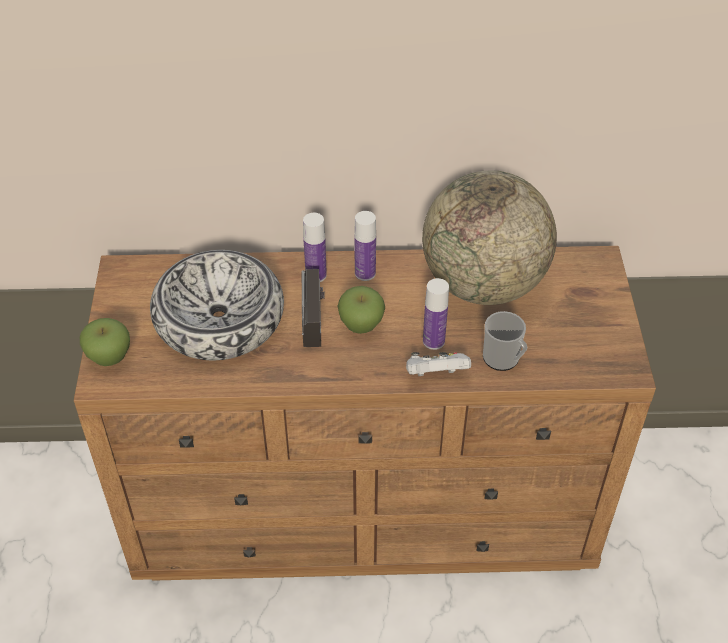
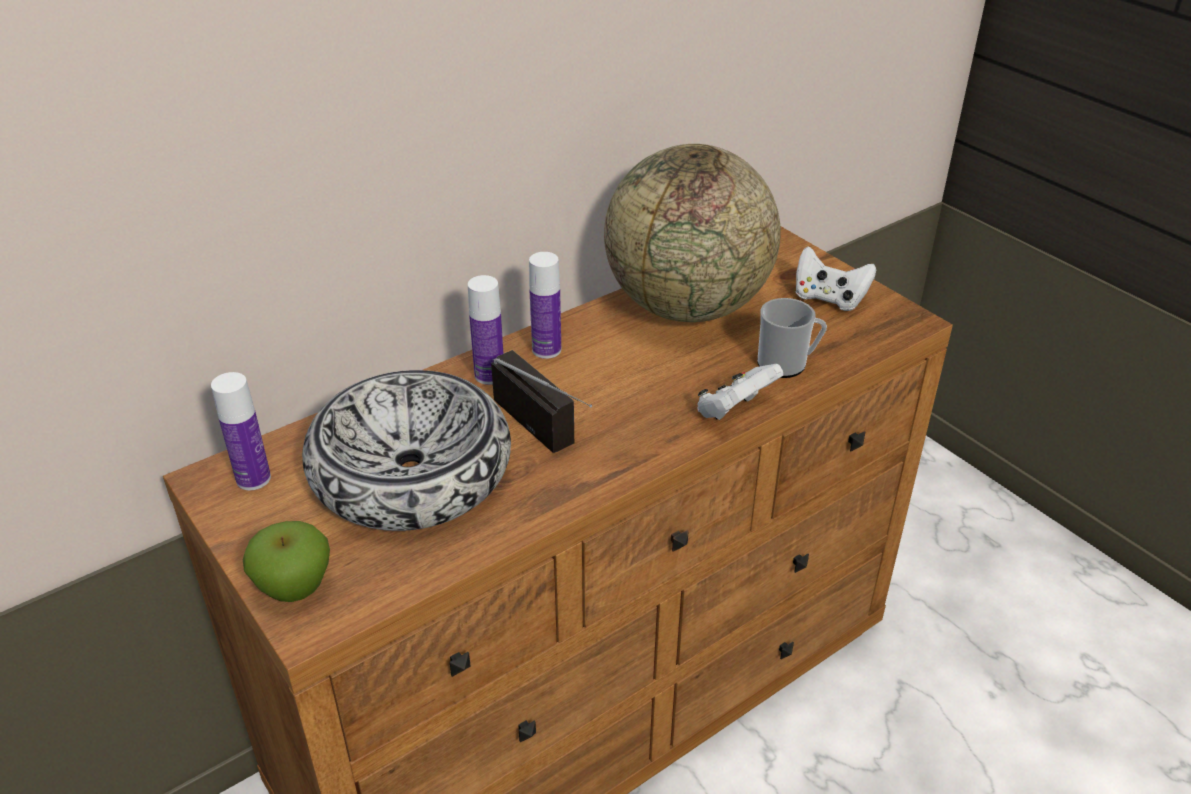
camera: 35 degrees left, 10 degrees down
(361, 325) = (598, 401): apple -> none
(433, 341) = (695, 380): bottle -> bottle (253, 479)
(587, 324) = (829, 298): none -> white game controller

